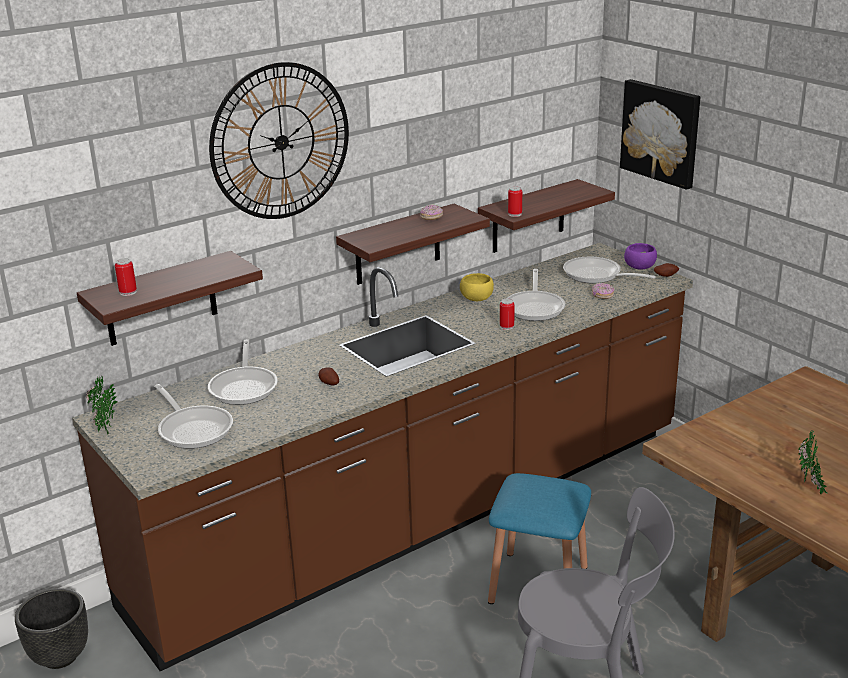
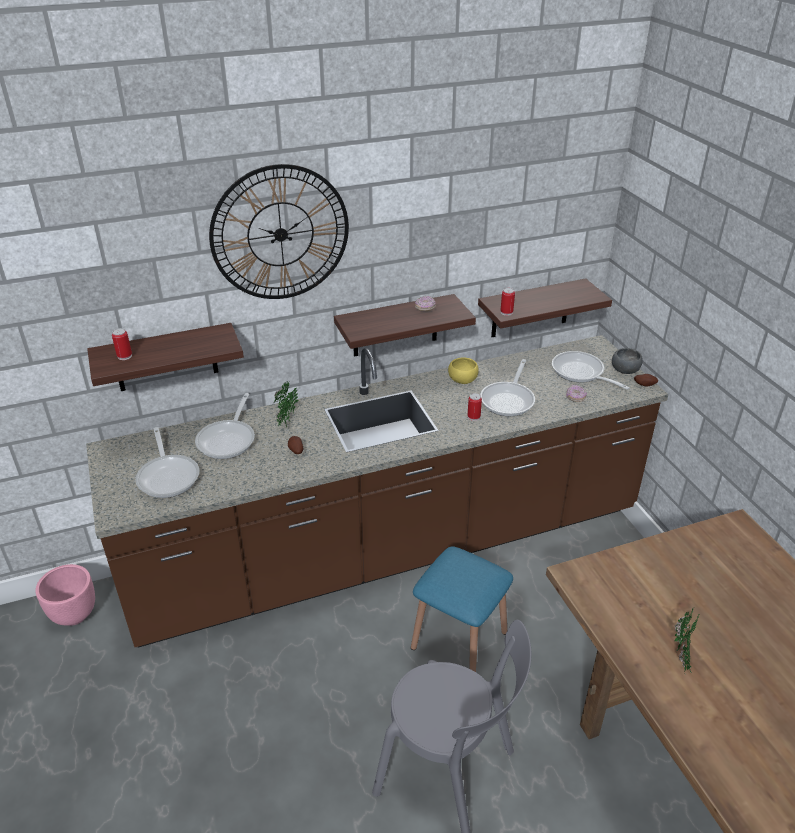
camera: 15 degrees right, 10 degrees up
(60, 656) = (74, 614): black planter -> pink planter
(105, 430) = (103, 462): potted plant -> potted plant (285, 422)
(640, 267) = (625, 371): purple bowl -> grey bowl
(661, 132) = (662, 254): picture -> none

